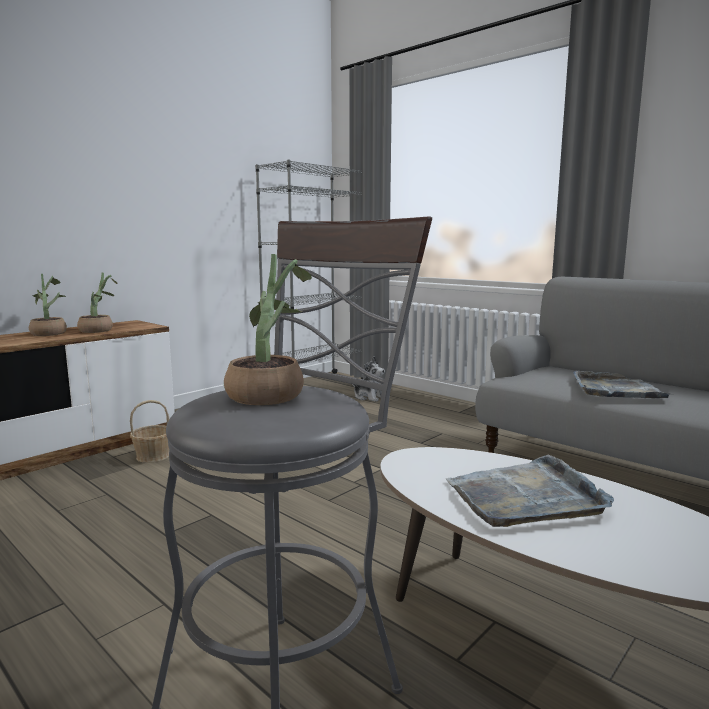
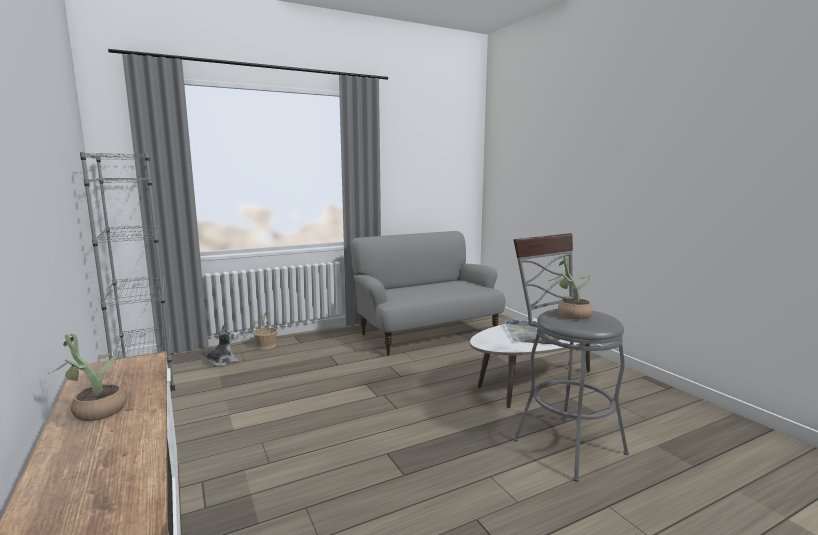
camera: 70 degrees left, 0 degrees up
(100, 330) = (128, 382): potted plant -> none
(153, 456) = (236, 479): basket -> basket (266, 345)
(616, 389) = (431, 291): grey tray -> none

